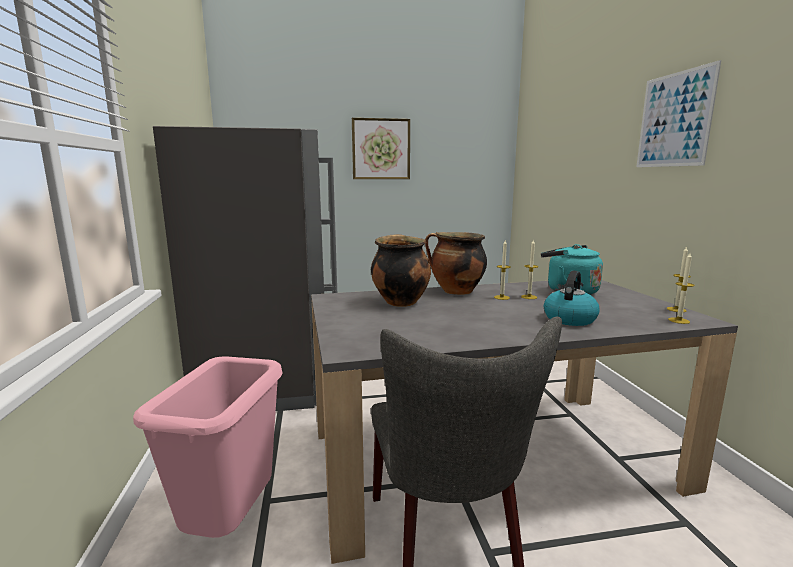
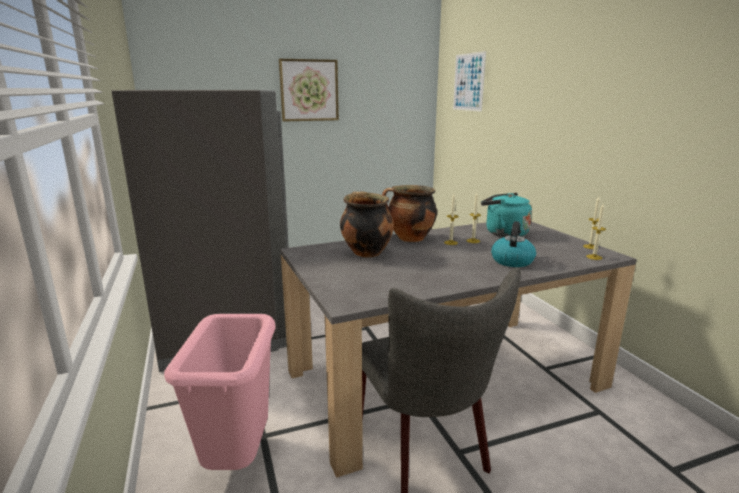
camera: 10 degrees left, 5 degrees up
(674, 120) = (585, 81): picture -> picture (468, 82)

